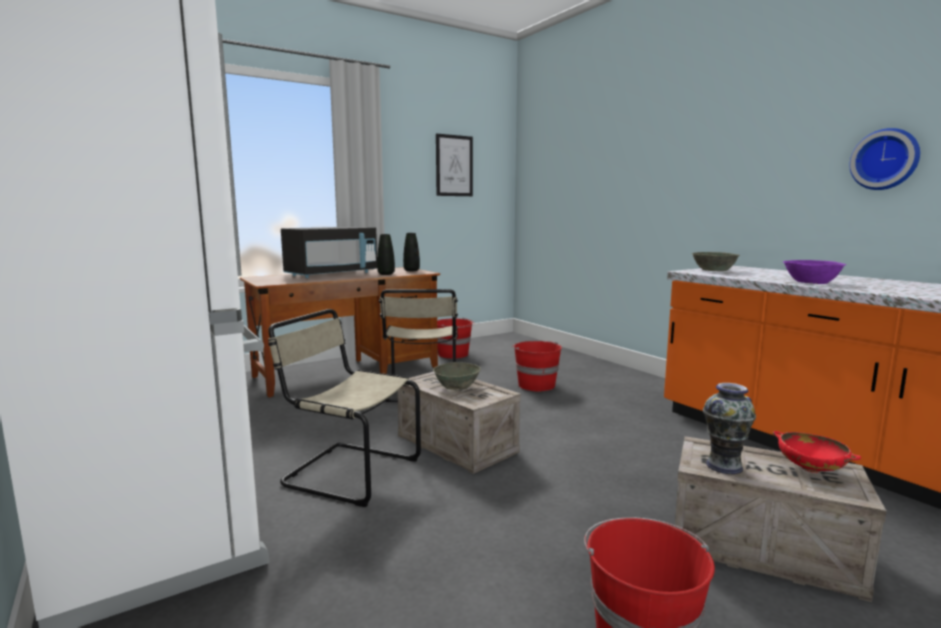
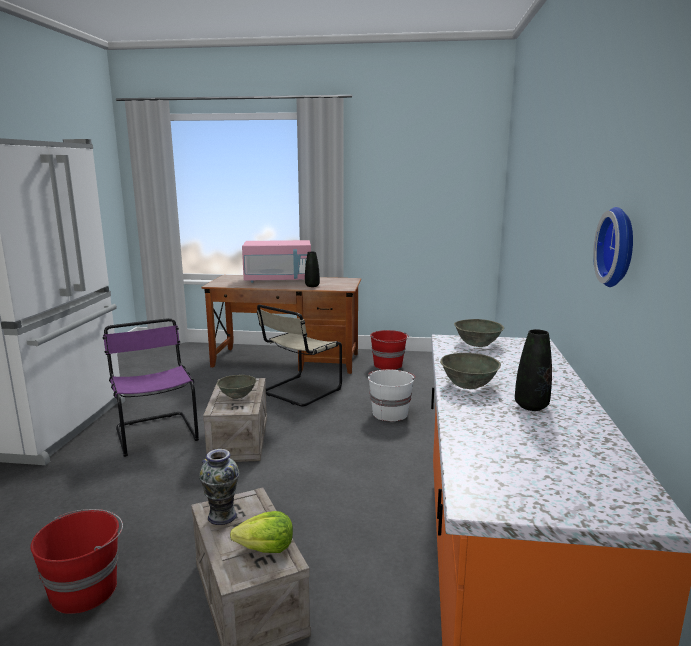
camera: 40 degrees right, 5 degrees up
(332, 274) = (278, 280): black microwave -> pink microwave
(347, 472) = (155, 432): beige chair -> purple chair
(411, 270) = (344, 284): black vase -> black vase (531, 406)
(454, 166) = (425, 182): picture -> none
(535, 385) = (390, 413): red bucket -> white bucket
(811, 282) = (467, 383): purple bowl -> grey bowl
(811, 468) = (266, 548): red bowl -> lettuce

